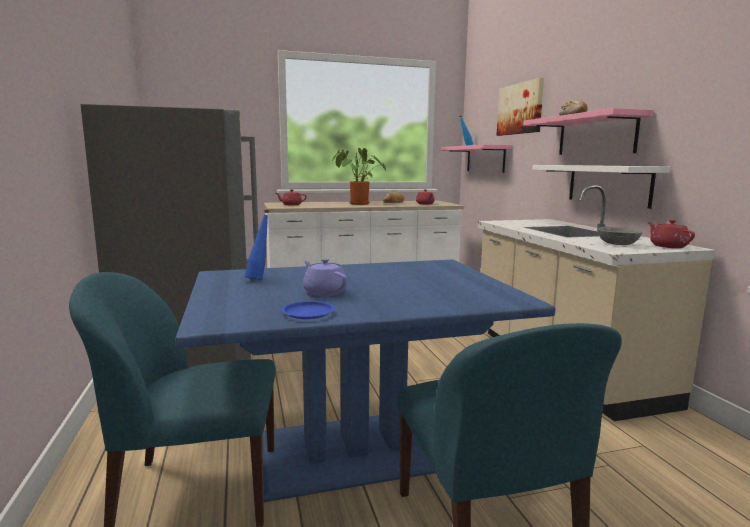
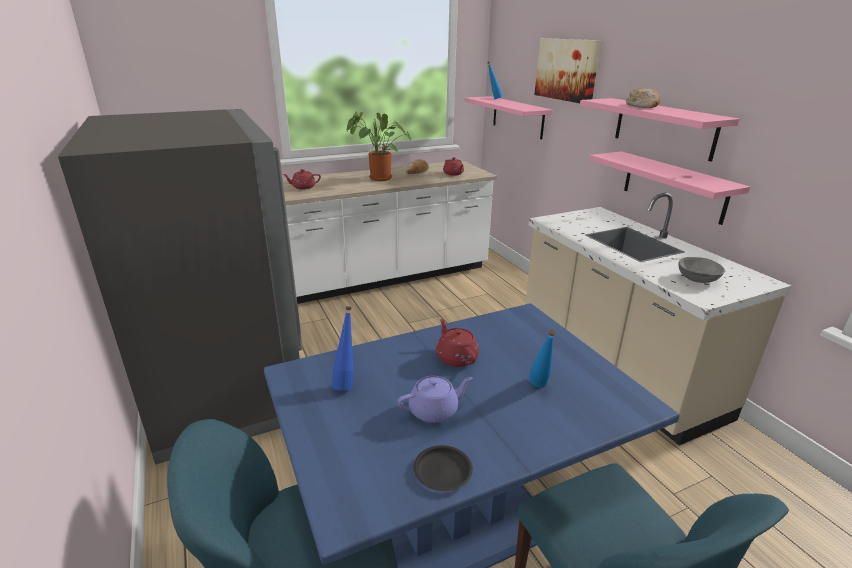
camera: 10 degrees left, 15 degrees up
(308, 313) = (442, 471): blue plate -> black plate
(324, 292) = (434, 410): purple teapot -> purple teapot turned 120 degrees clockwise
(427, 289) = (539, 389): none -> blue bottle
(608, 184) = (673, 186): white shelf -> pink shelf
(667, 246) = (745, 280): red teapot -> red teapot (456, 357)

